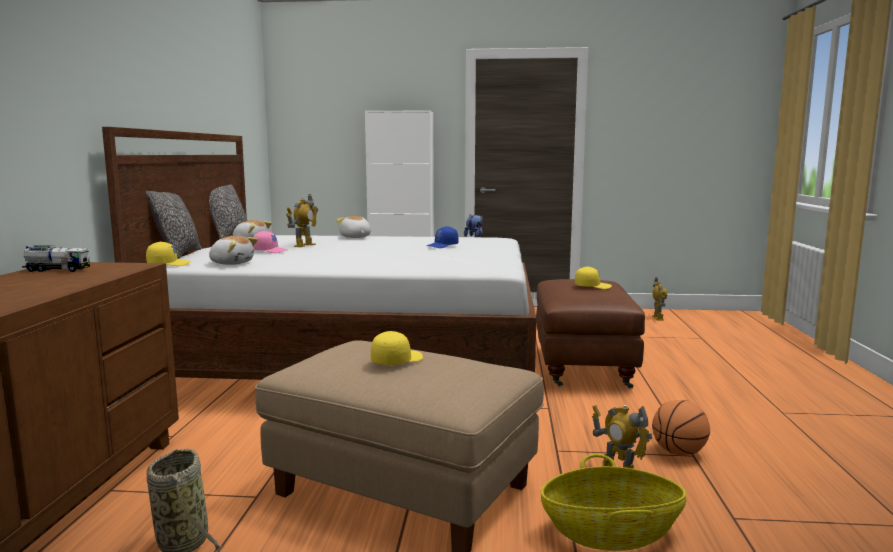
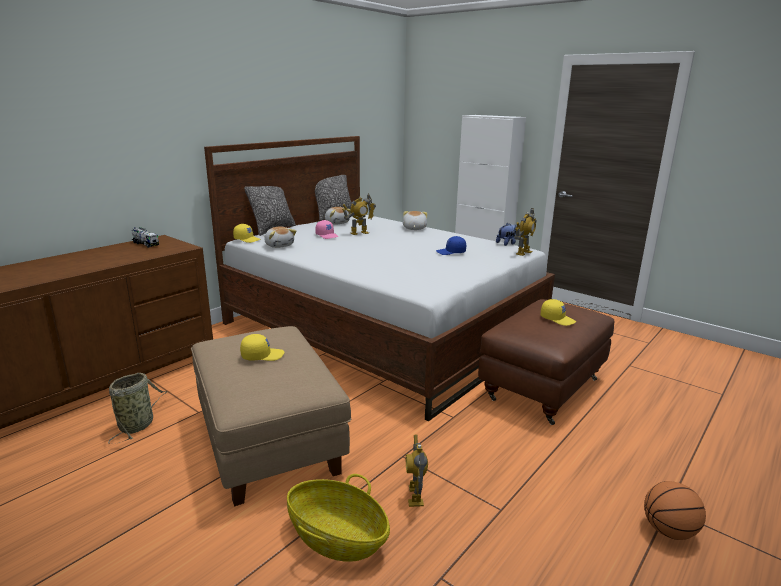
camera: 35 degrees right, 10 degrees up
(658, 318) = (710, 356): toy robot -> toy robot (523, 253)
(678, 452) = (492, 501): basketball -> basketball (668, 531)

